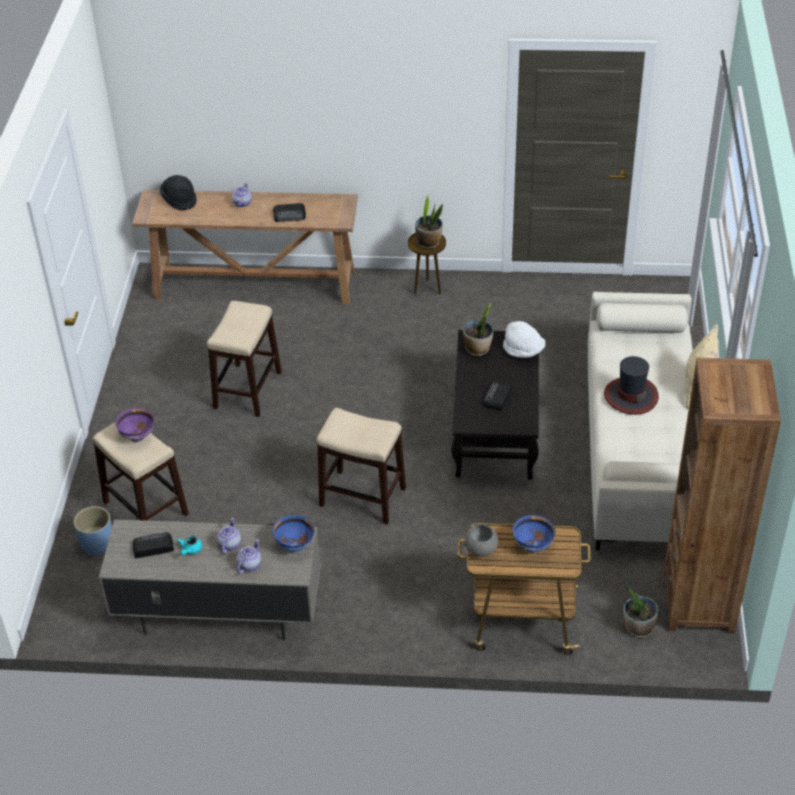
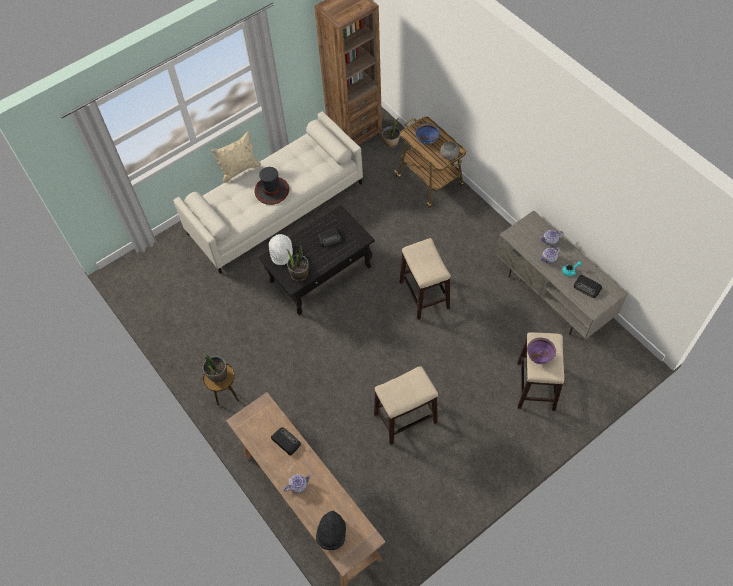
camera: 130 degrees left, 15 degrees up
(97, 543) = (579, 385): blue planter -> none
(295, 545) = (519, 233): blue bowl -> none

